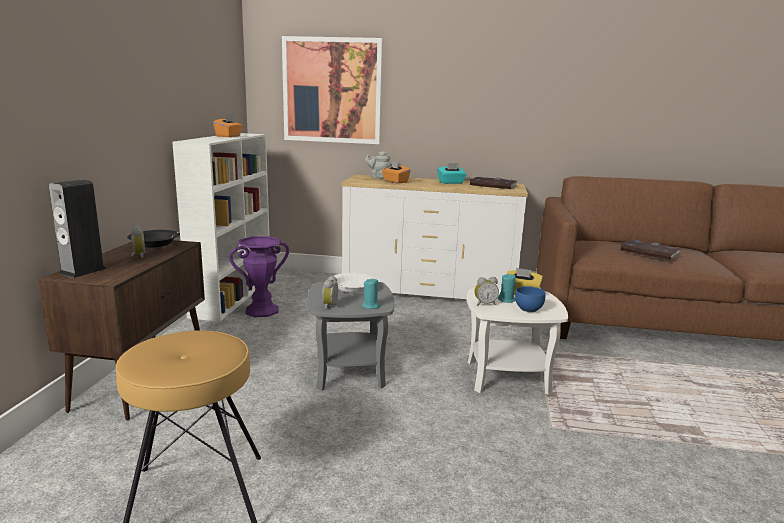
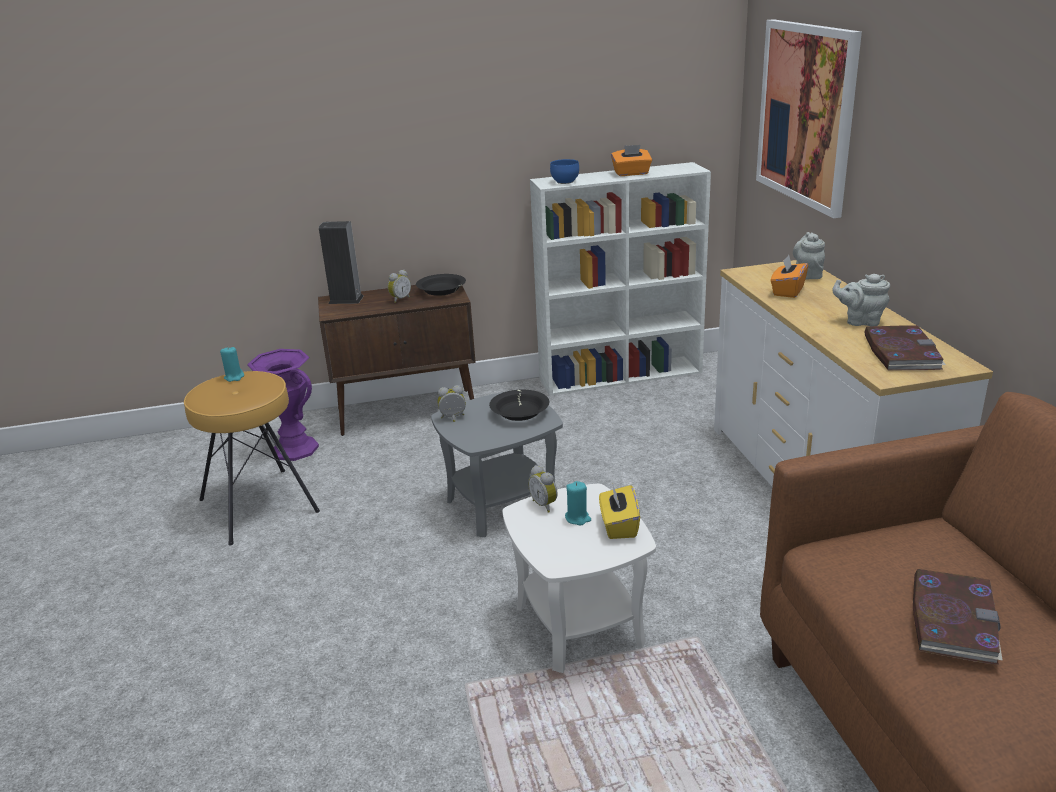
camera: 70 degrees right, 10 degrees up
(262, 311) = (600, 404): purple vase -> purple vase (295, 449)
(352, 288) = (520, 413): white bowl -> black bowl
(371, 306) = (472, 437): turquoise candle -> turquoise candle (234, 377)
(451, 183) = (860, 321): turquoise tissue box -> grey teapot
(529, 310) = (553, 541): blue bowl -> blue bowl (564, 182)

